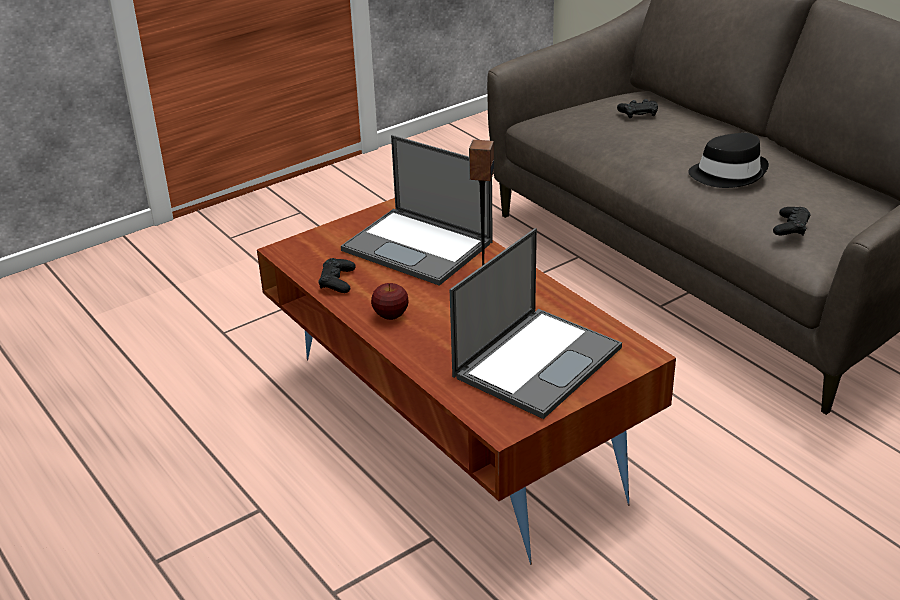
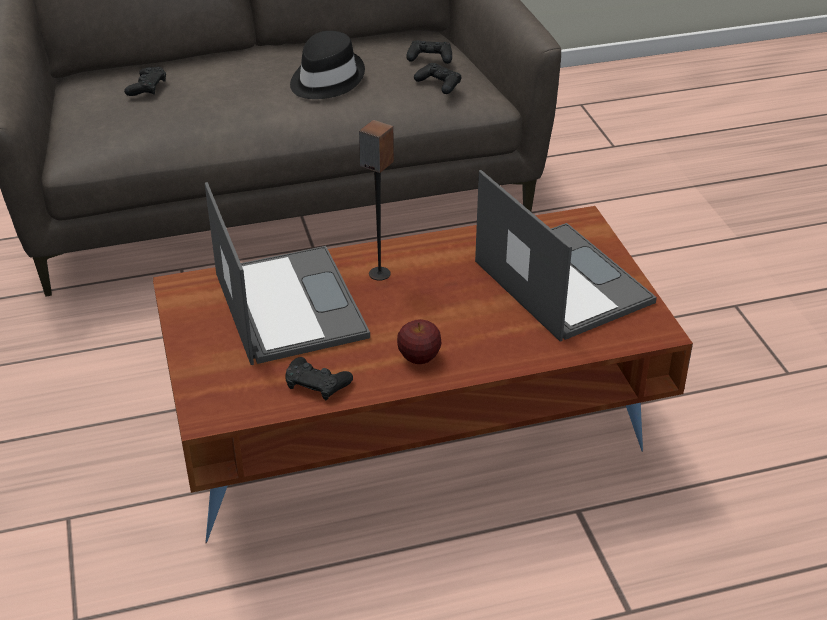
camera: 70 degrees left, 5 degrees up
(419, 246) = (288, 304): laptop -> laptop turned 75 degrees counterclockwise
(835, 212) = (430, 57): none -> black game controller

